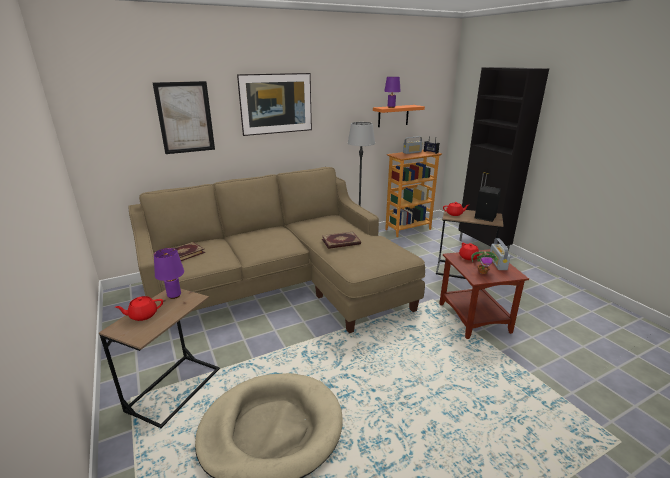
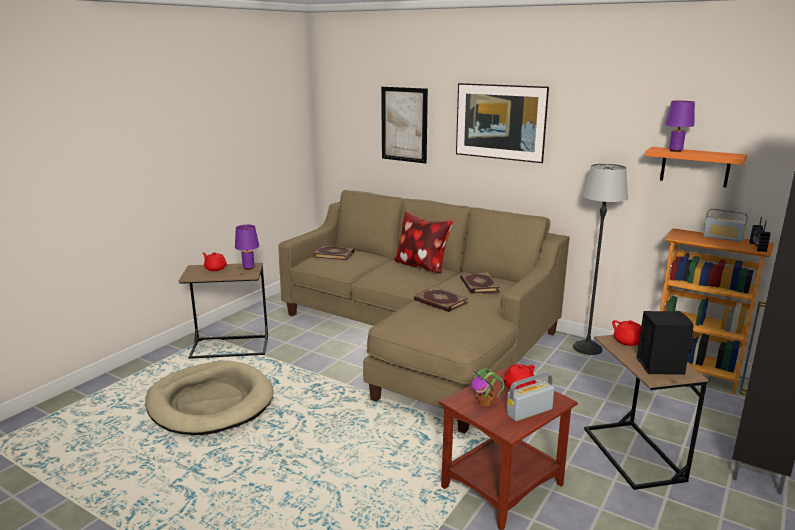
camera: 60 degrees right, 5 degrees down
(263, 232) = (421, 266): none -> pillow
(328, 224) = (478, 285): none -> book

